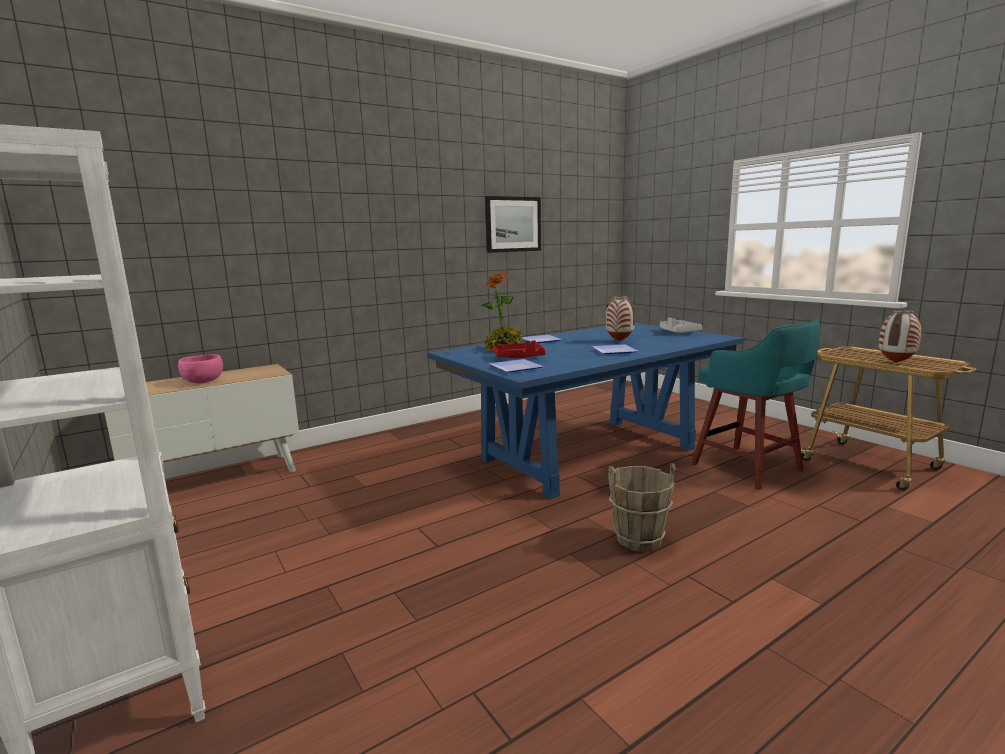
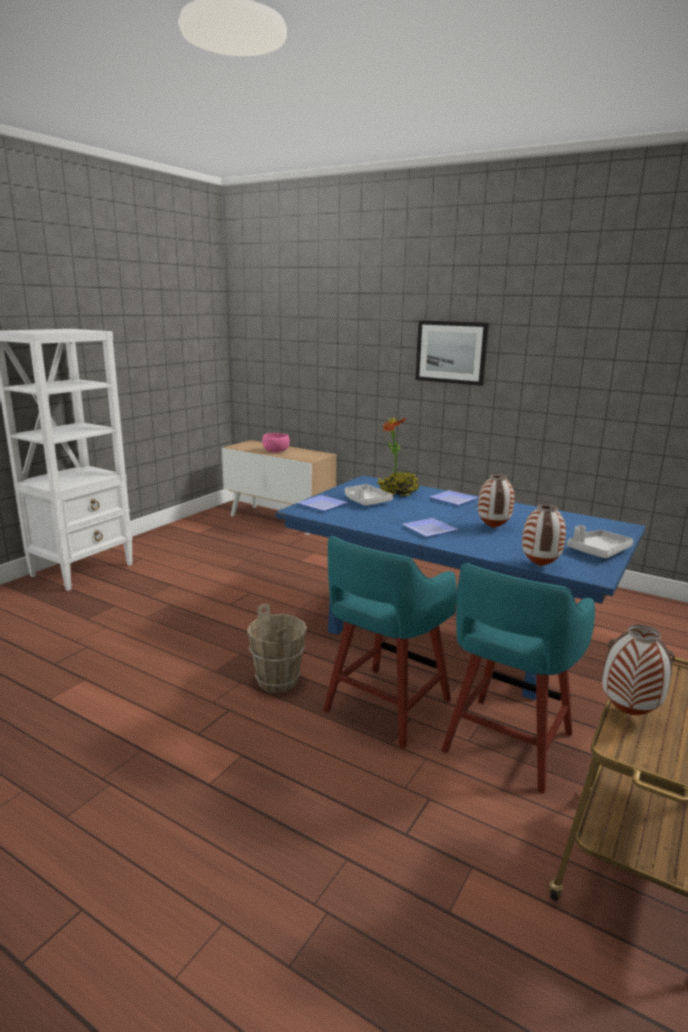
camera: 65 degrees right, 5 degrees up
(513, 224) = (592, 362): picture -> picture (451, 352)
(519, 357) = (365, 501): red tray -> grey tray
(696, 498) = (385, 707): none -> turquoise stool
(704, 342) = (540, 566): none -> vase

